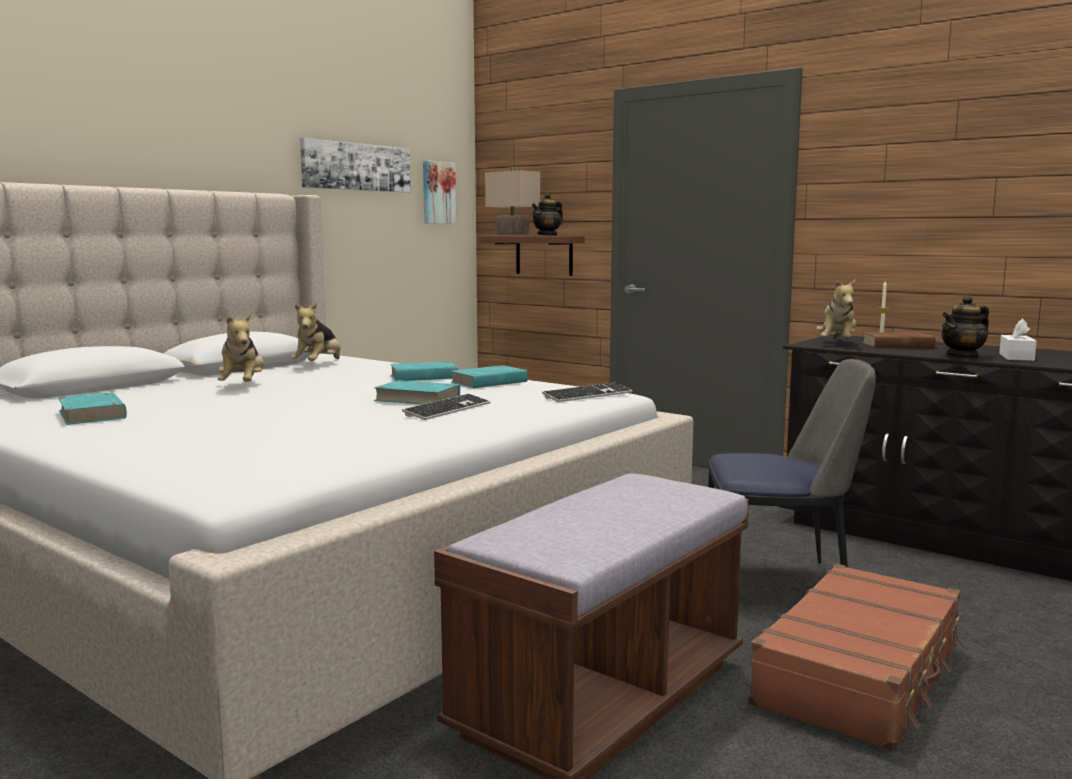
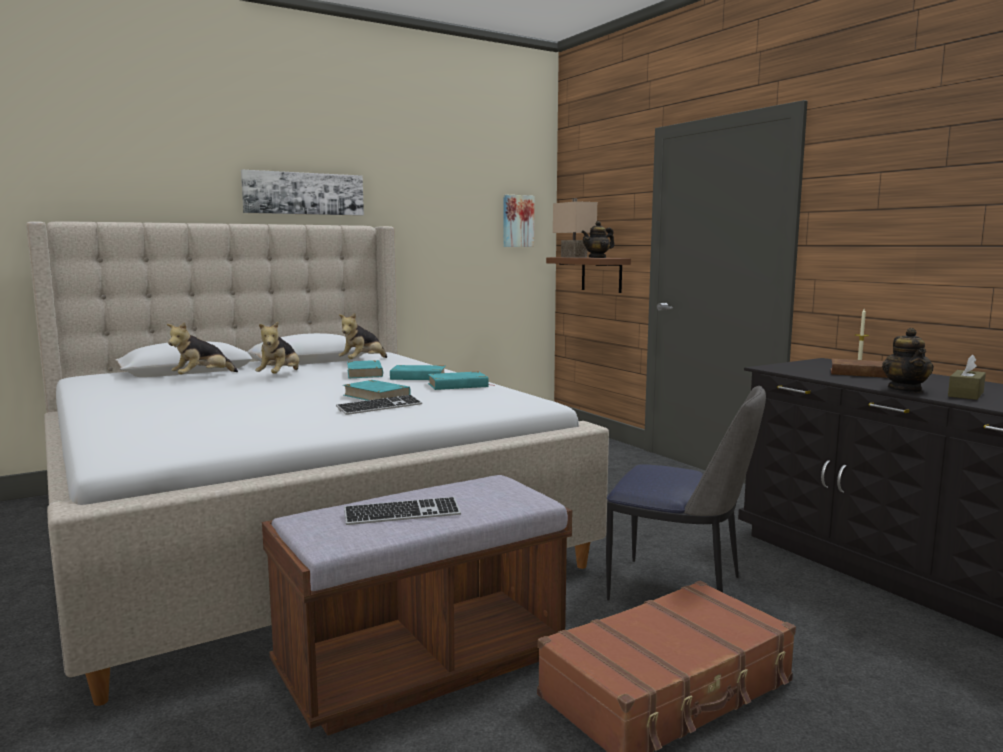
camera: 20 degrees right, 0 degrees up
(93, 414) = (146, 392): turquoise book -> turquoise book (365, 373)
(356, 167) = (439, 202): picture -> picture (304, 193)
(587, 395) = (512, 403): keyboard -> keyboard (402, 514)
(837, 343) = (802, 368): plush toy -> plush toy (202, 377)
(963, 356) = (905, 390): teapot -> teapot turned 75 degrees counterclockwise
(1016, 357) = (965, 394): white tissue box -> brown tissue box

